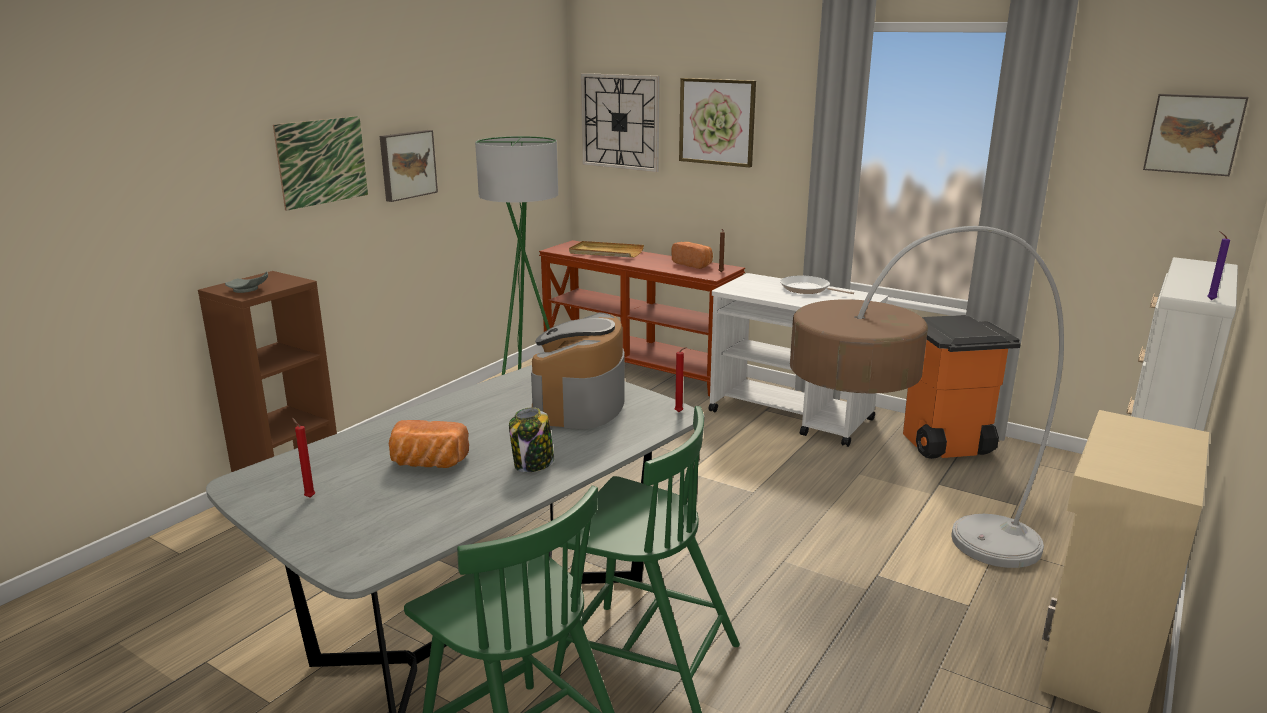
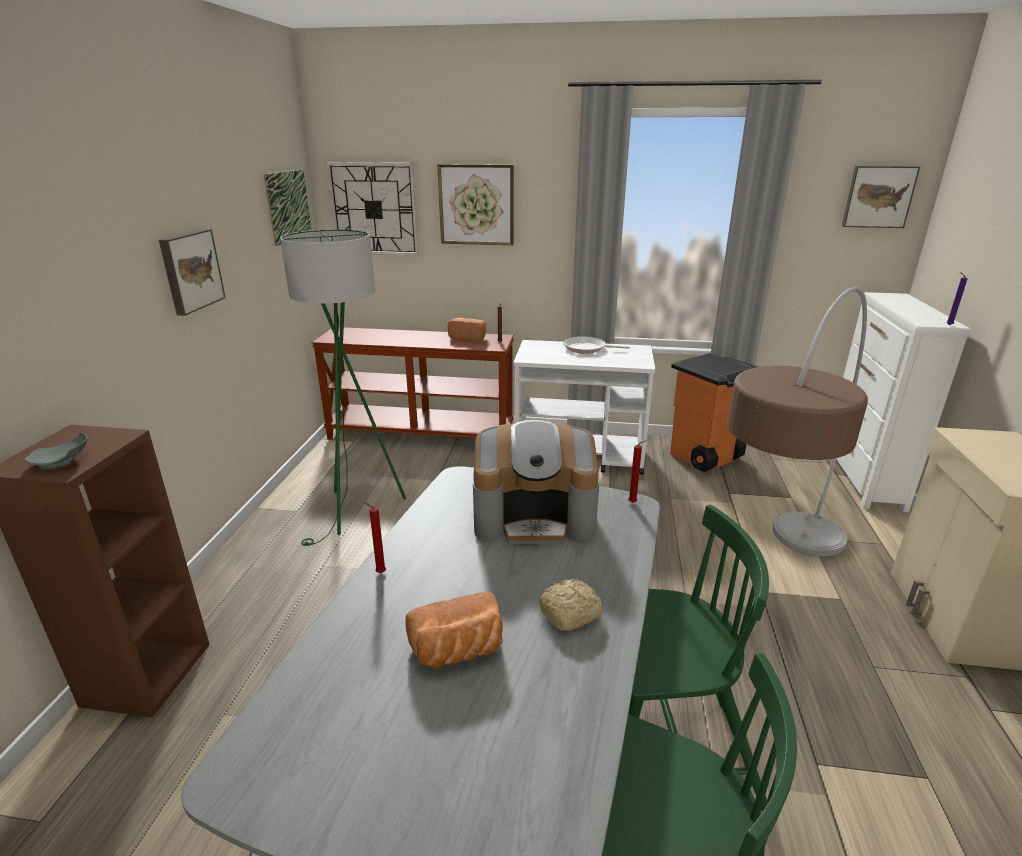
camera: 25 degrees left, 5 degrees up
(309, 497) = (357, 766): red candle -> red candle (379, 573)
(322, 161) = (102, 278): picture -> picture (288, 206)
(533, 464) = (571, 613): jar -> bread
(580, 404) = (534, 517): coffee machine -> coffee machine turned 75 degrees counterclockwise
(605, 252) = (378, 336): beige tray -> none

